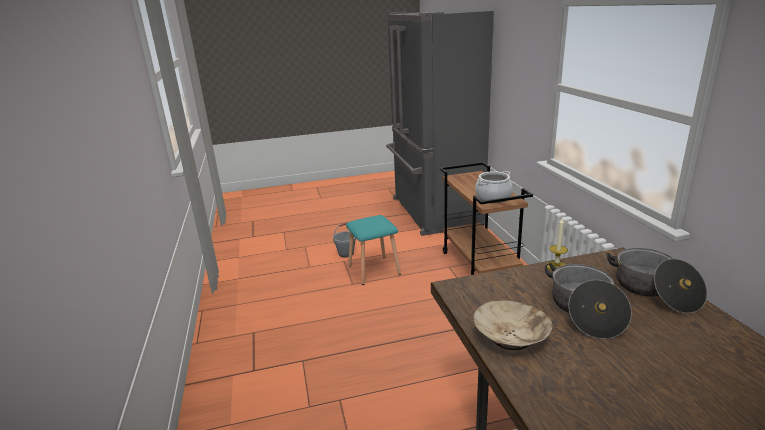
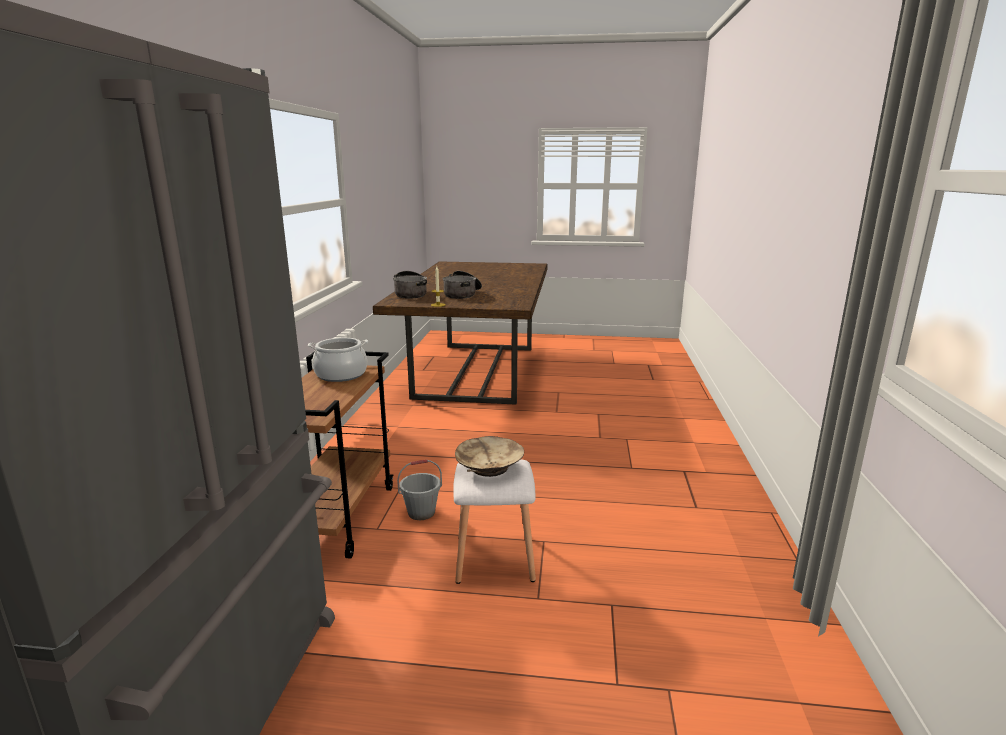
camera: 160 degrees left, 5 degrees down
(346, 253) = (525, 619): grey bucket -> grey bucket (421, 513)
(374, 269) = (493, 558): turquoise stool -> white stool
(511, 337) = (514, 294): beige bowl -> beige bowl (489, 467)

